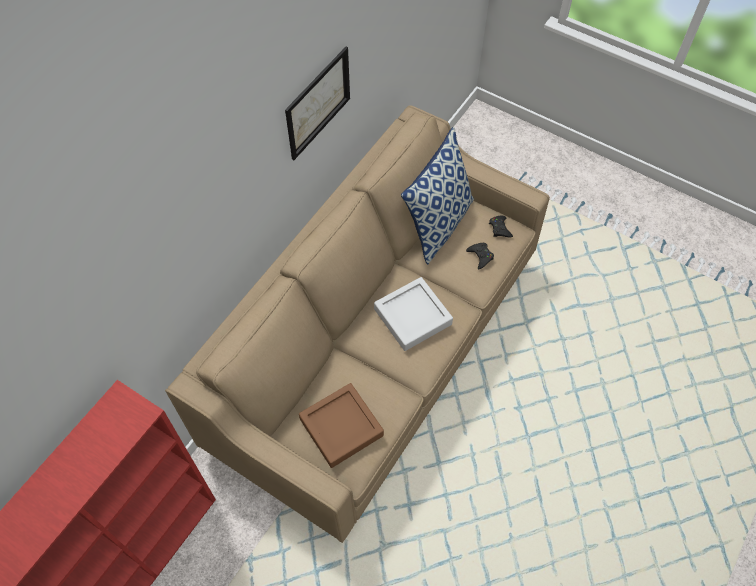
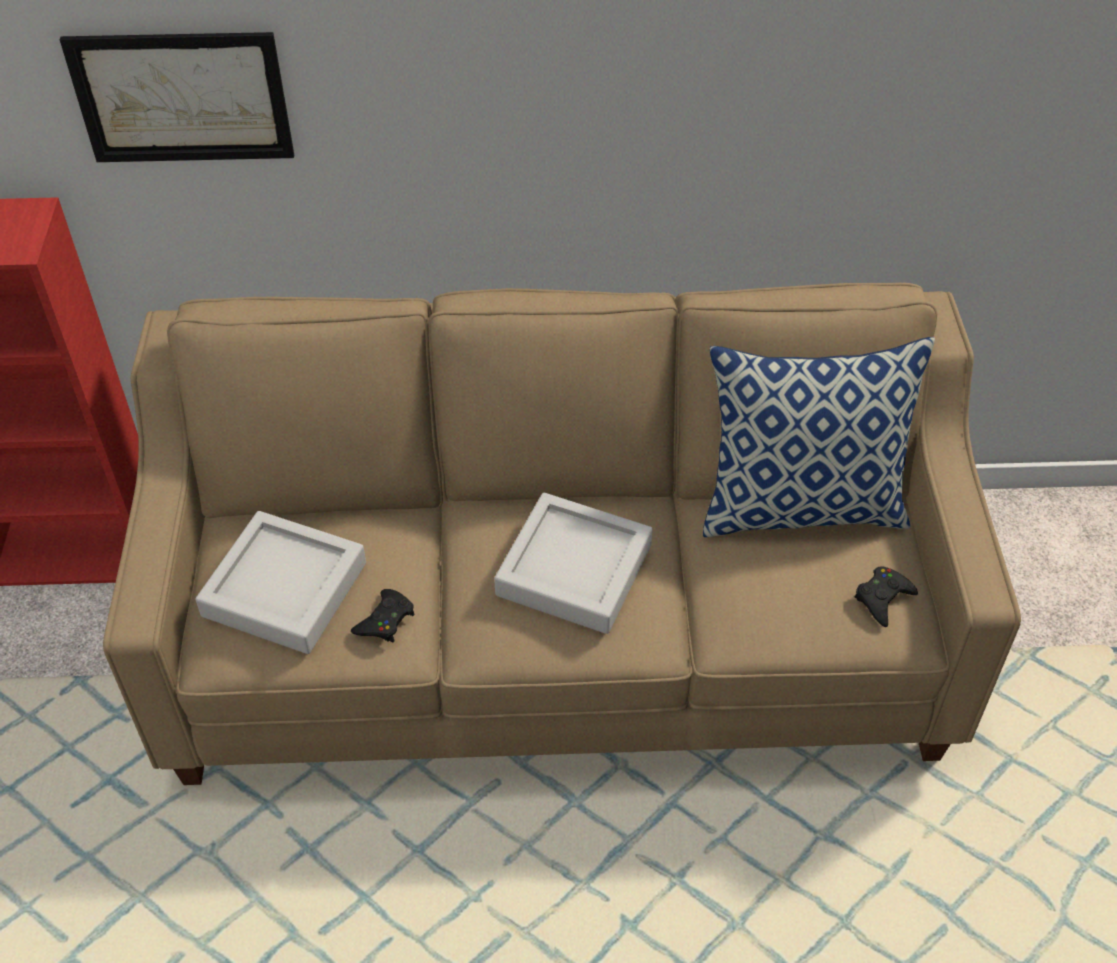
camera: 55 degrees right, 10 degrees down
(318, 103) = (678, 74): picture -> picture (182, 97)
(341, 427) = (285, 589): brown tray -> grey tray
(480, 256) = (792, 601): black game controller -> black game controller (385, 620)

